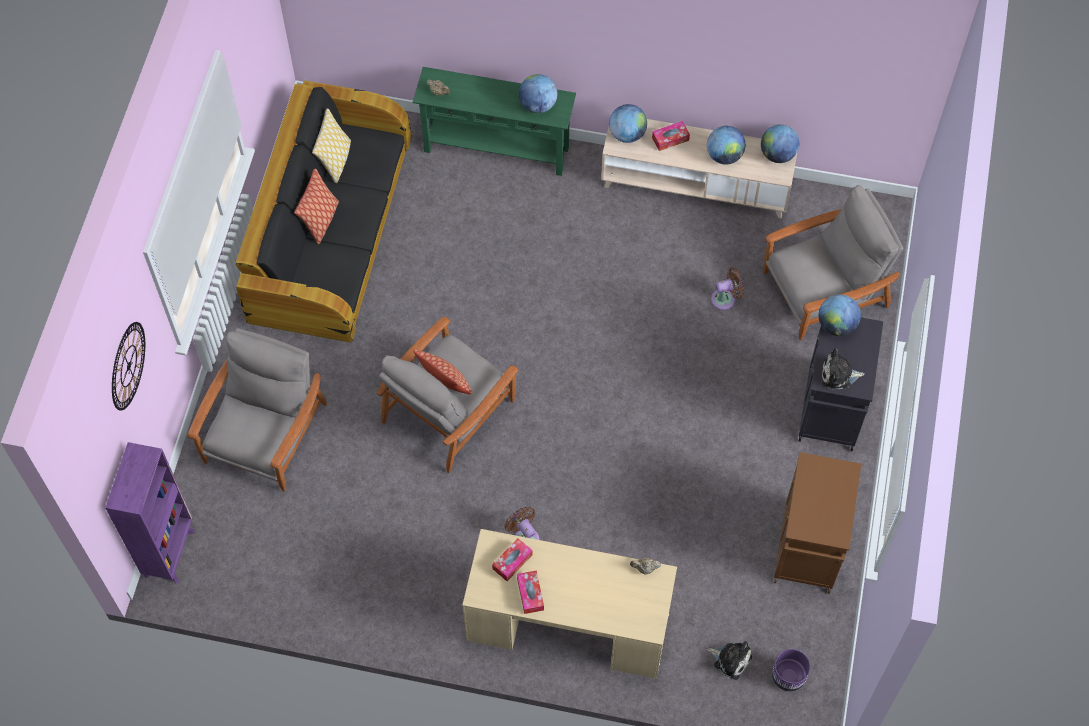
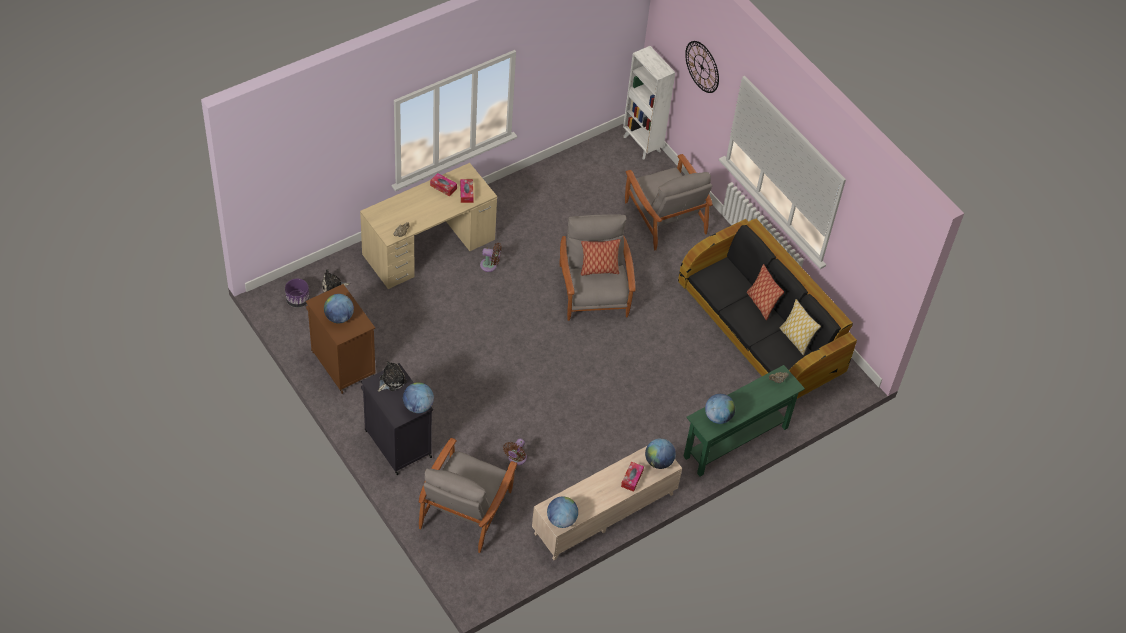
camera: 130 degrees right, 10 degrees down
(170, 552) = (642, 144): purple bookcase -> white bookcase
(724, 156) = (591, 493): globe -> globe (339, 317)

